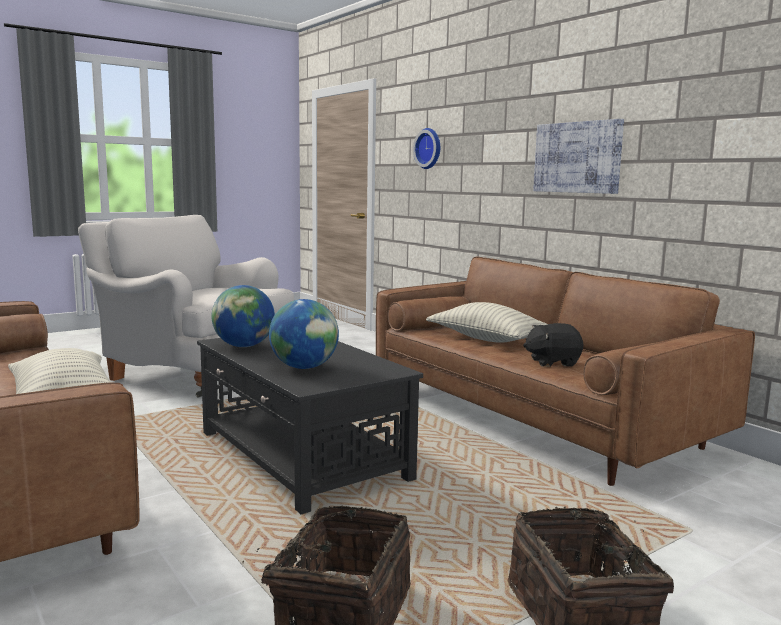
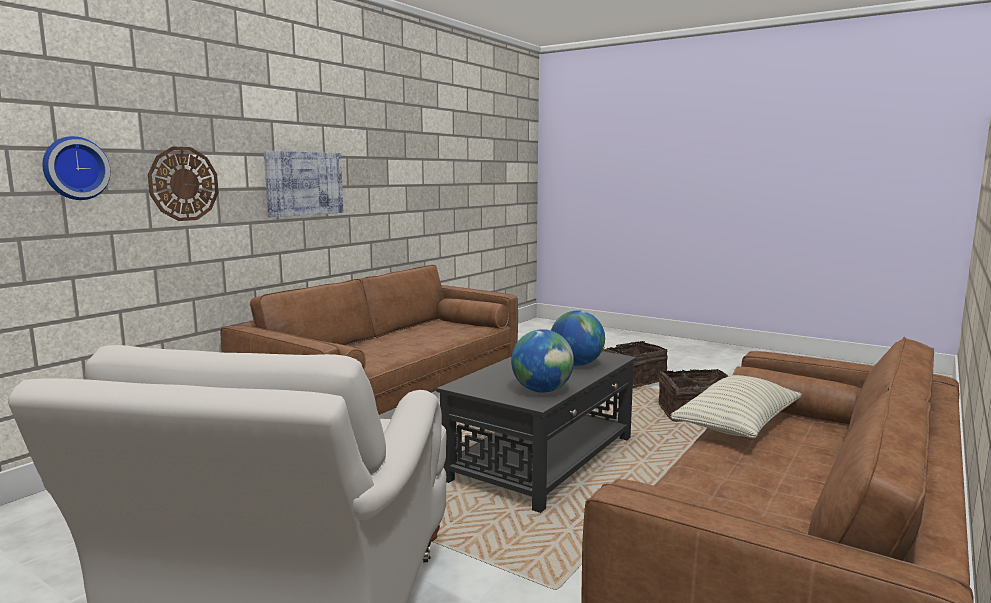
camera: 110 degrees left, 0 degrees up
(479, 158) = (183, 184): none -> wall clock
(487, 339) = (379, 350): pillow -> none
(552, 362) = (443, 334): black plush toy -> none

